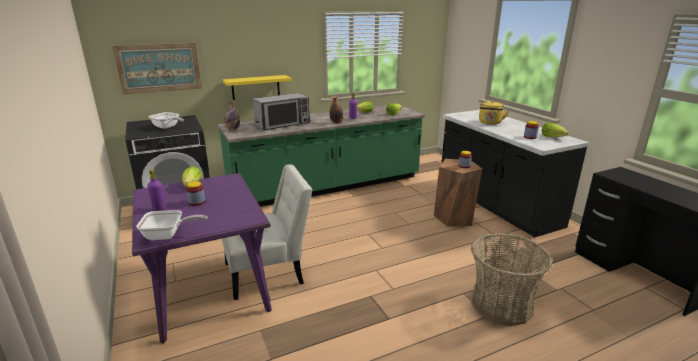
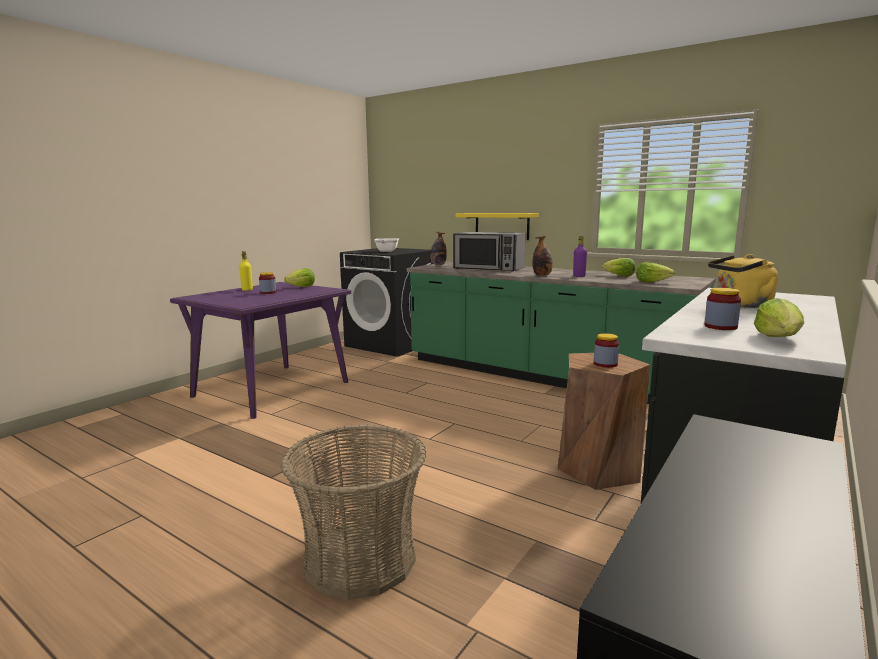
camera: 60 degrees right, 10 degrees down
(159, 68) = (416, 196): picture -> none
(159, 209) = (247, 290): purple bottle -> yellow bottle
(168, 235) = (199, 298): frying pan -> none
(269, 272) = (318, 401): white chair -> none

